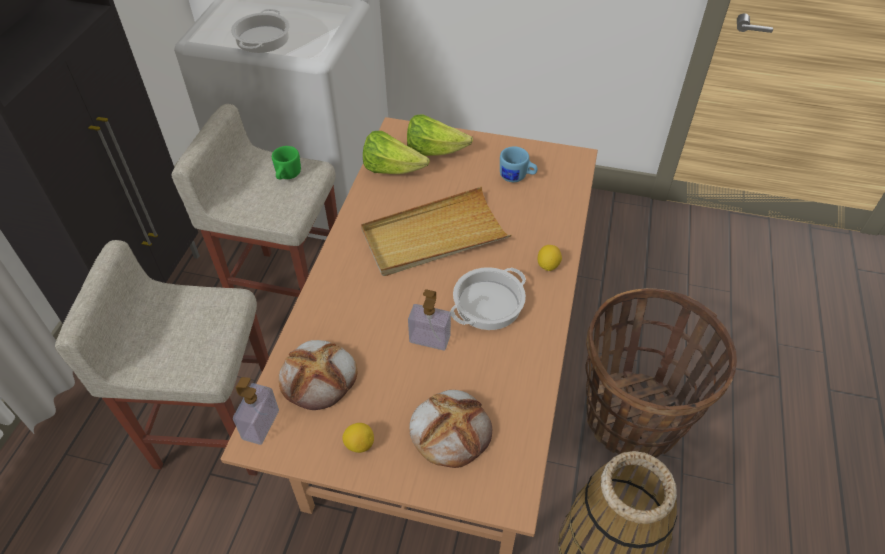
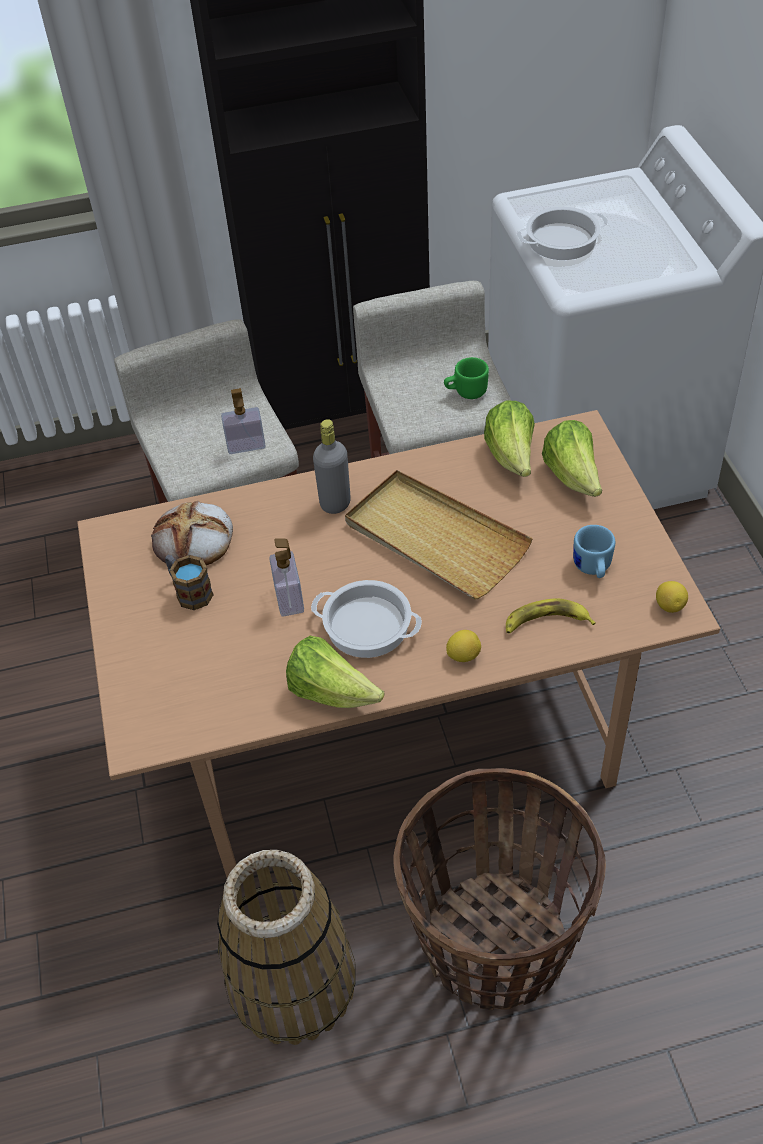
camera: 65 degrees right, 0 degrees up
(260, 425) = (122, 528): soap dispenser -> soap dispenser (246, 445)
(356, 274) = (335, 503): none -> grey bottle
(359, 444) = (138, 603): lemon -> lemon (669, 606)
(374, 401) = (189, 591): none -> mug
(450, 430) = (189, 663): bread -> none
(536, 349) = (331, 692): none -> lettuce
(546, 215) = (546, 622): none -> banana

